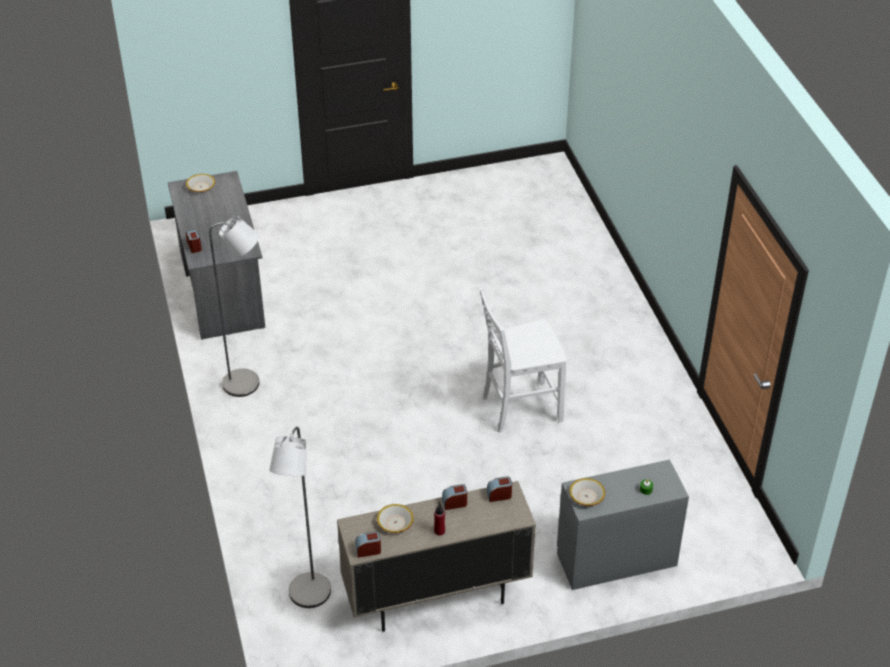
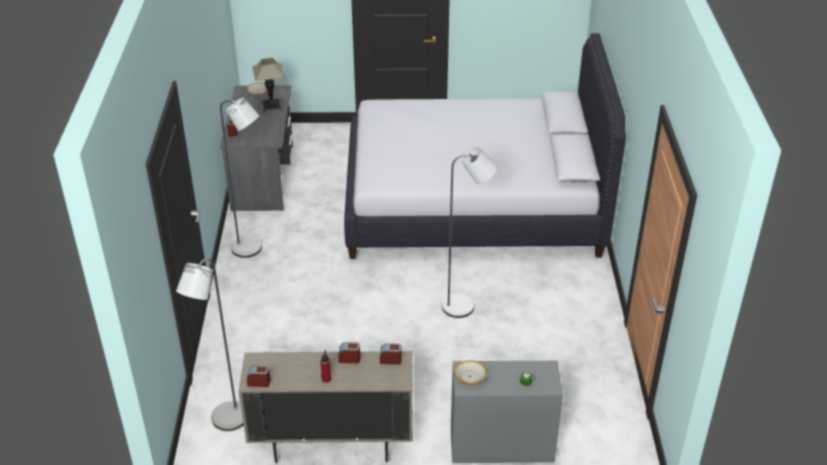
camera: 15 degrees right, 5 degrees down
(226, 203) = (271, 106): none -> table lamp
(395, 522) = (292, 364): bowl -> none
(482, 279) = (472, 203): none -> white bed
(519, 408) = (464, 306): white chair -> grey floor lamp

